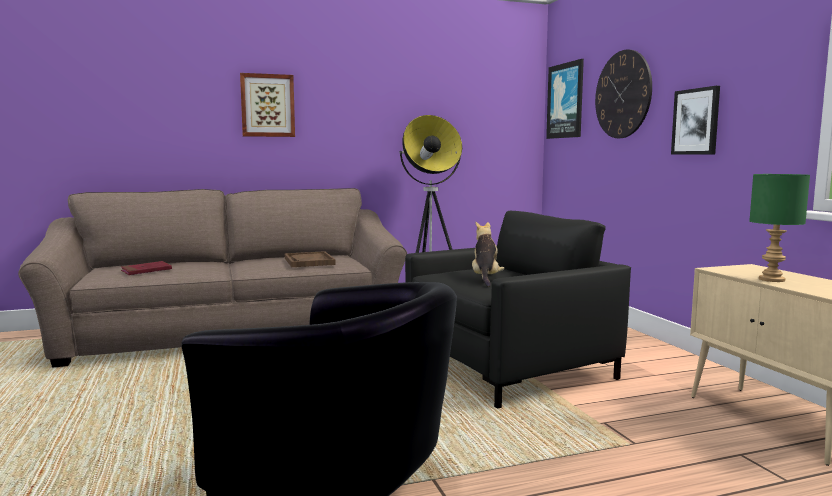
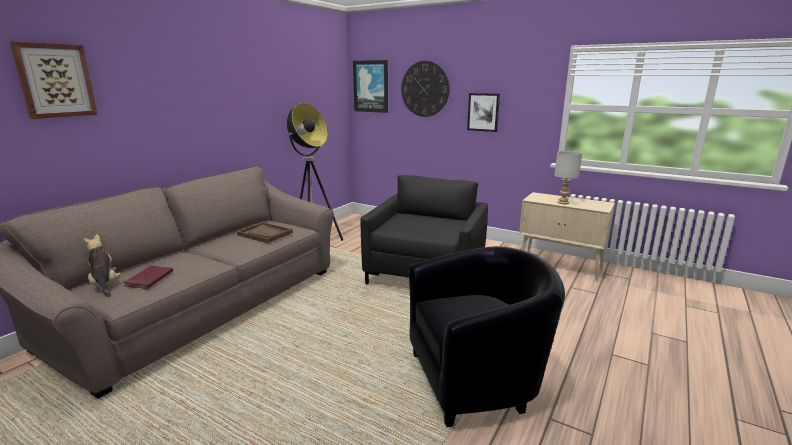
camera: 40 degrees left, 10 degrees up
(267, 105) = (173, 100): picture -> picture (55, 81)
(485, 278) = (422, 225): plush toy -> plush toy (105, 284)
(771, 279) = (562, 202): green table lamp -> grey table lamp

